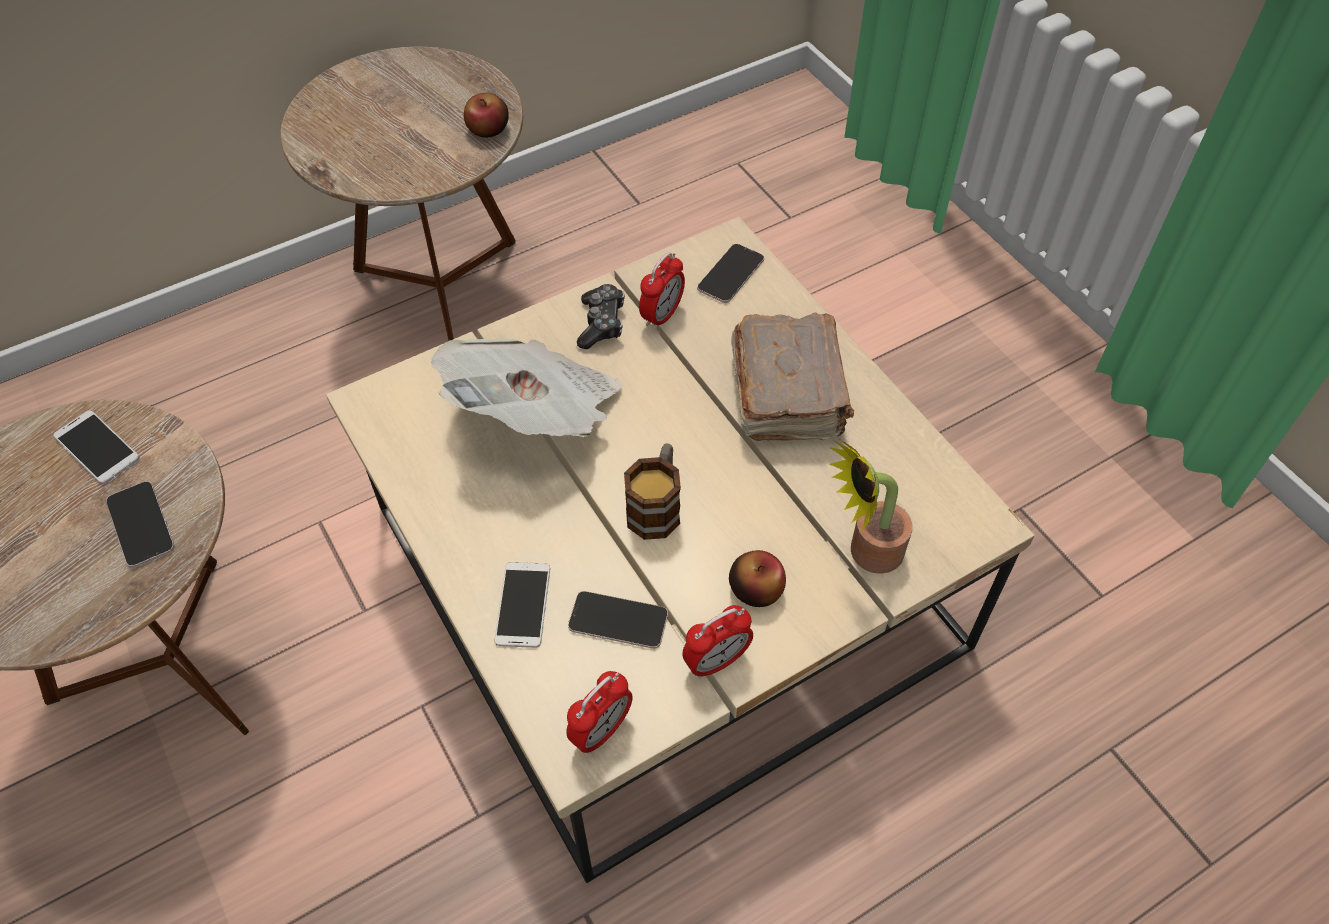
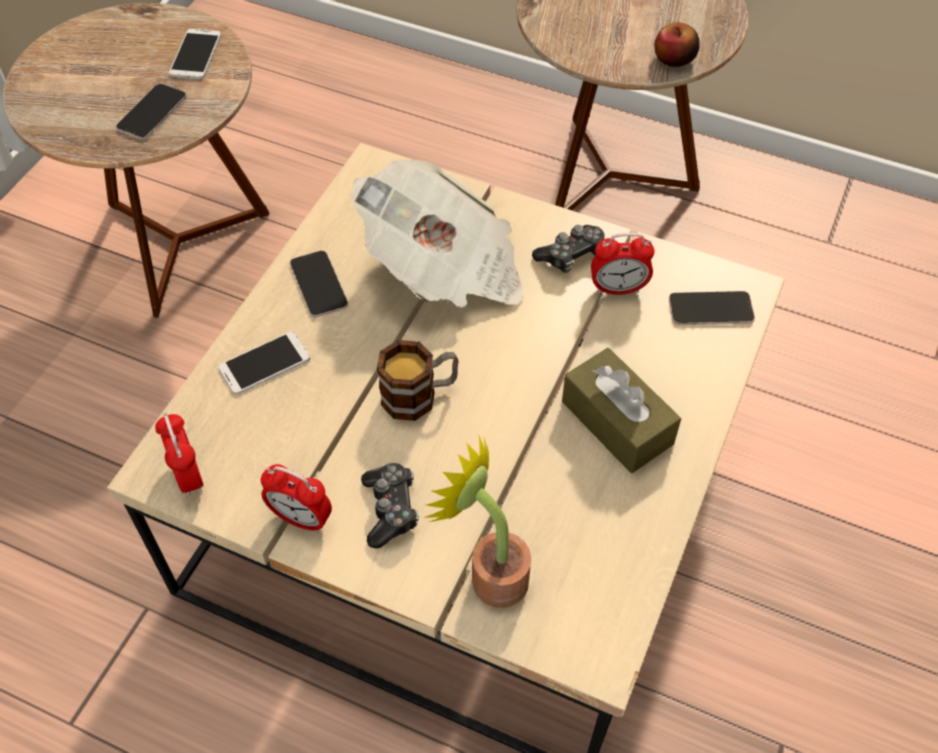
camera: 55 degrees right, 0 degrees up
(601, 730) = (189, 476): alarm clock -> alarm clock turned 120 degrees counterclockwise
(618, 620) = (293, 431): phone -> phone (318, 284)
(756, 589) = (390, 509): apple -> game controller
(788, 392) = (617, 422): brown book -> brown tissue box

